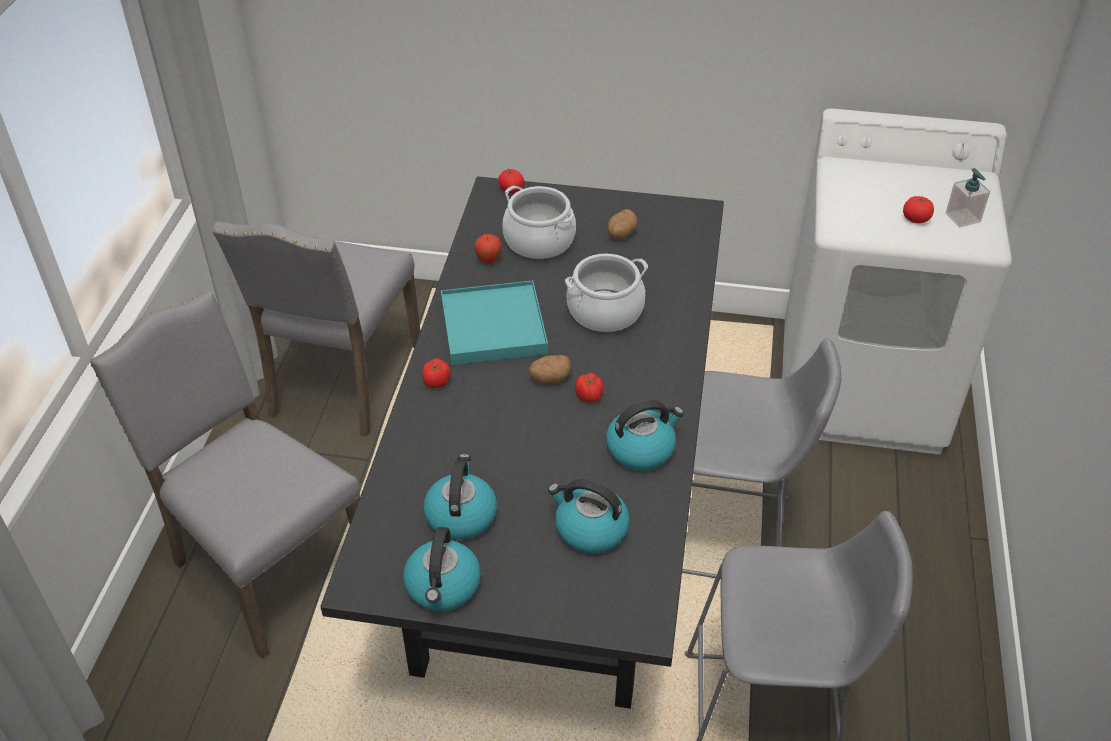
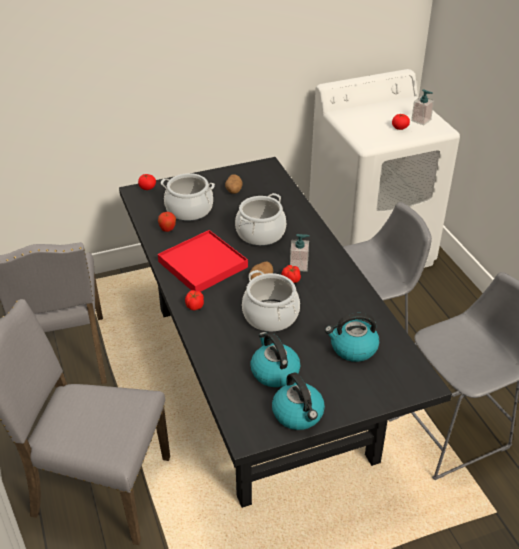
camera: 30 degrees left, 5 degrees down
(494, 327) = (203, 264): turquoise tray -> red tray
(520, 436) = (270, 316): none -> cooking pot
(618, 379) = (299, 265): none -> soap dispenser
(641, 449) = (343, 296): kettle -> none

